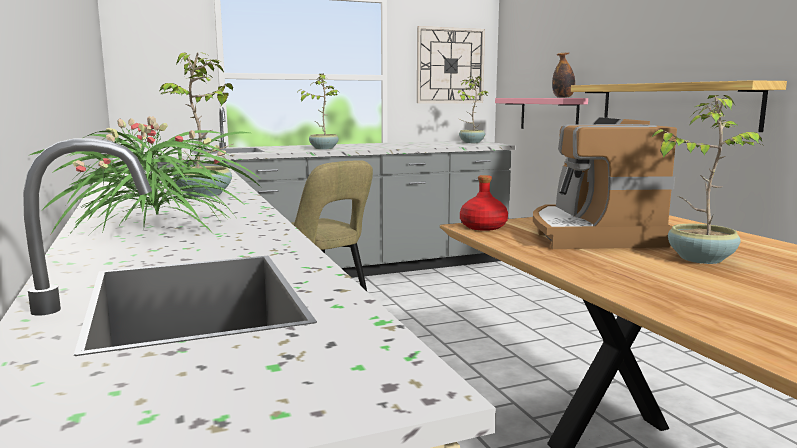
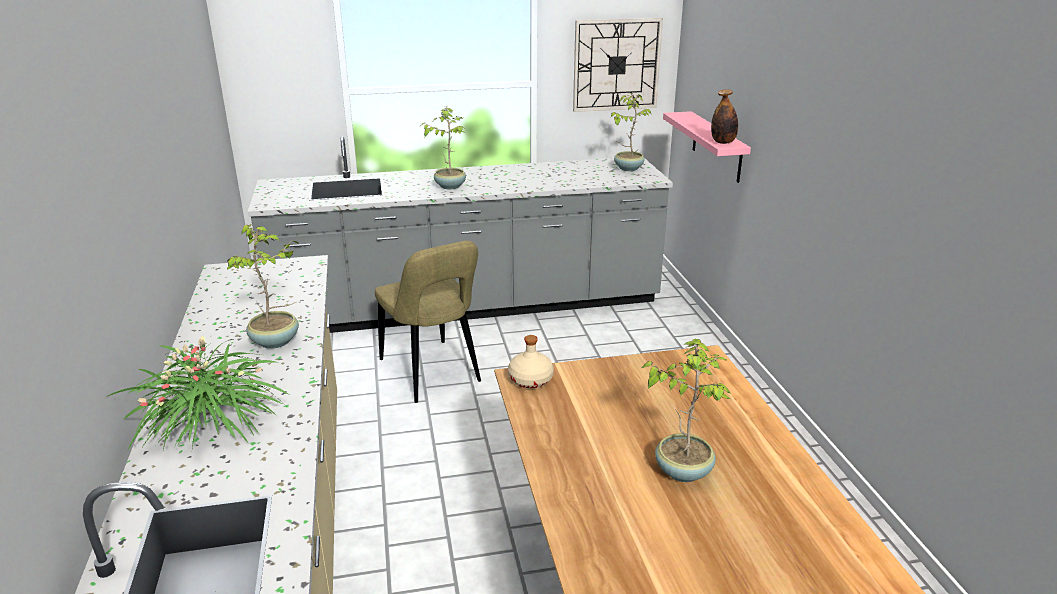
camera: 10 degrees right, 15 degrees up
(483, 227) = (531, 380): red bottle -> beige bottle
(590, 234) = (621, 407): coffee machine -> none
(674, 105) = (818, 196): shelf -> none

